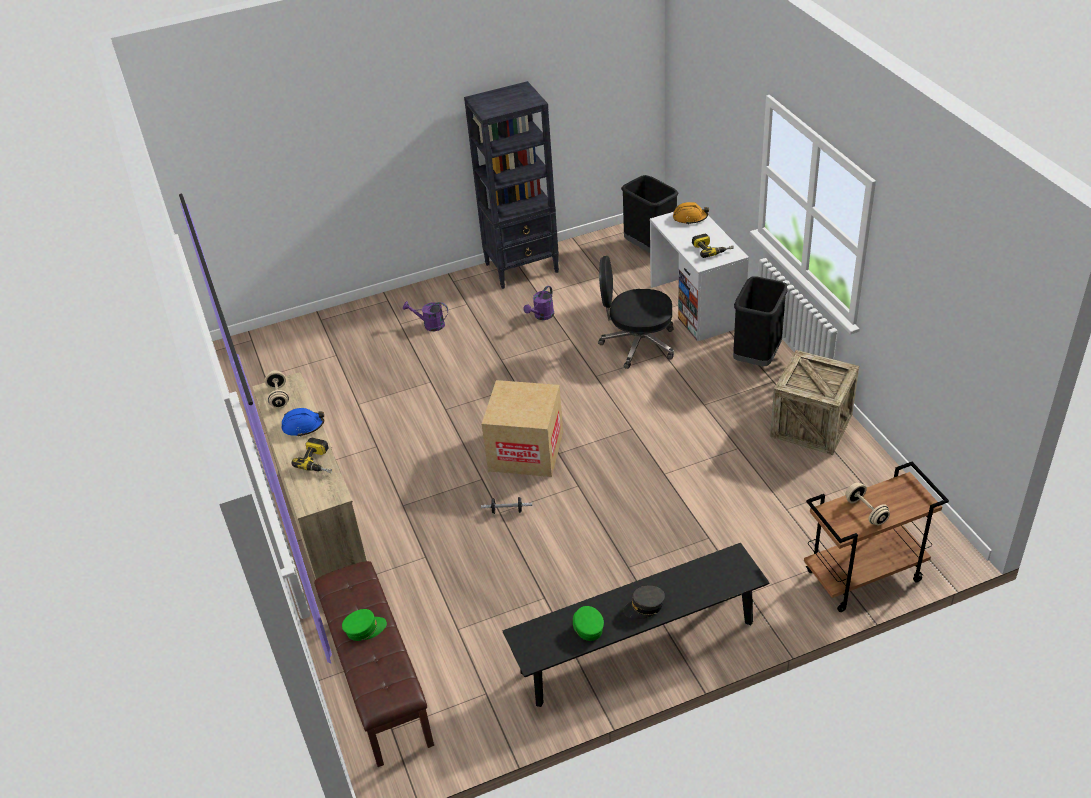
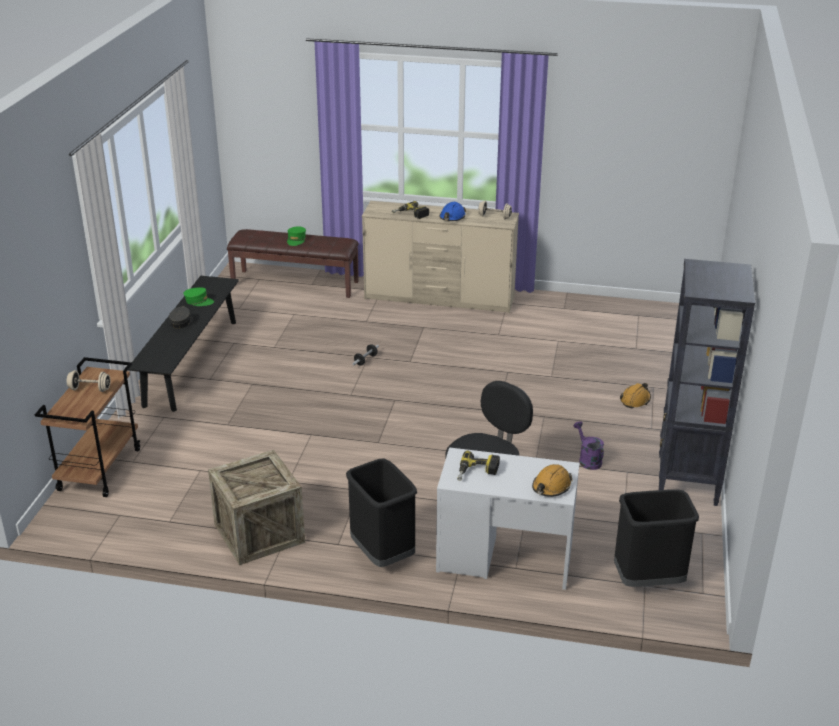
camera: 120 degrees right, 10 degrees down
(430, 325) = (635, 400): purple watering can -> orange hard hat
(526, 451) = (415, 387): cardboard box -> none

